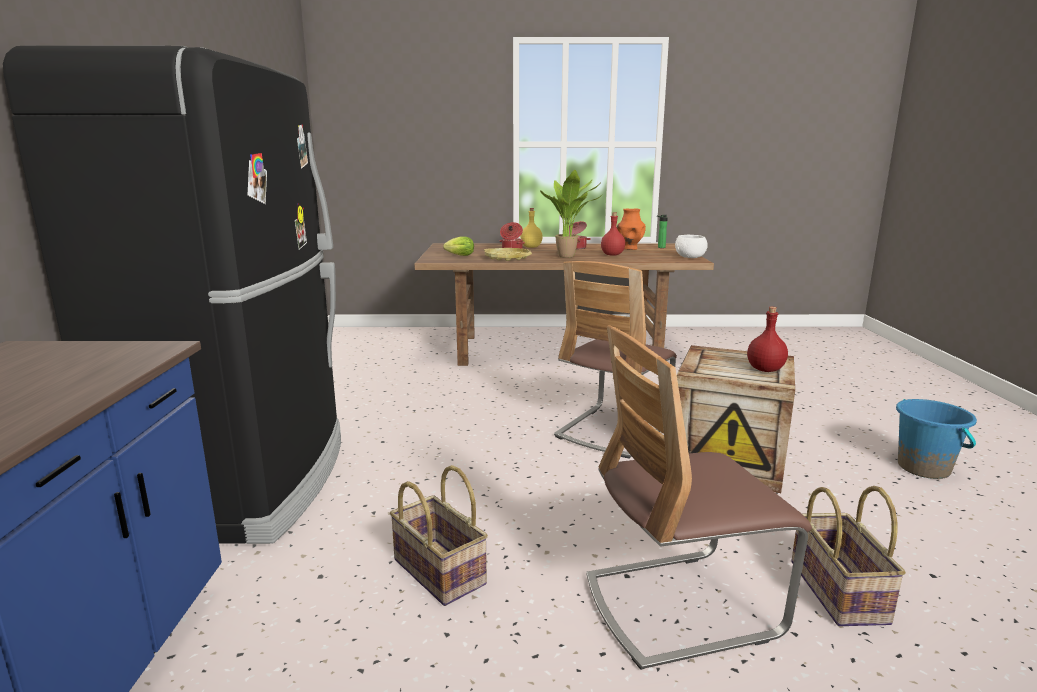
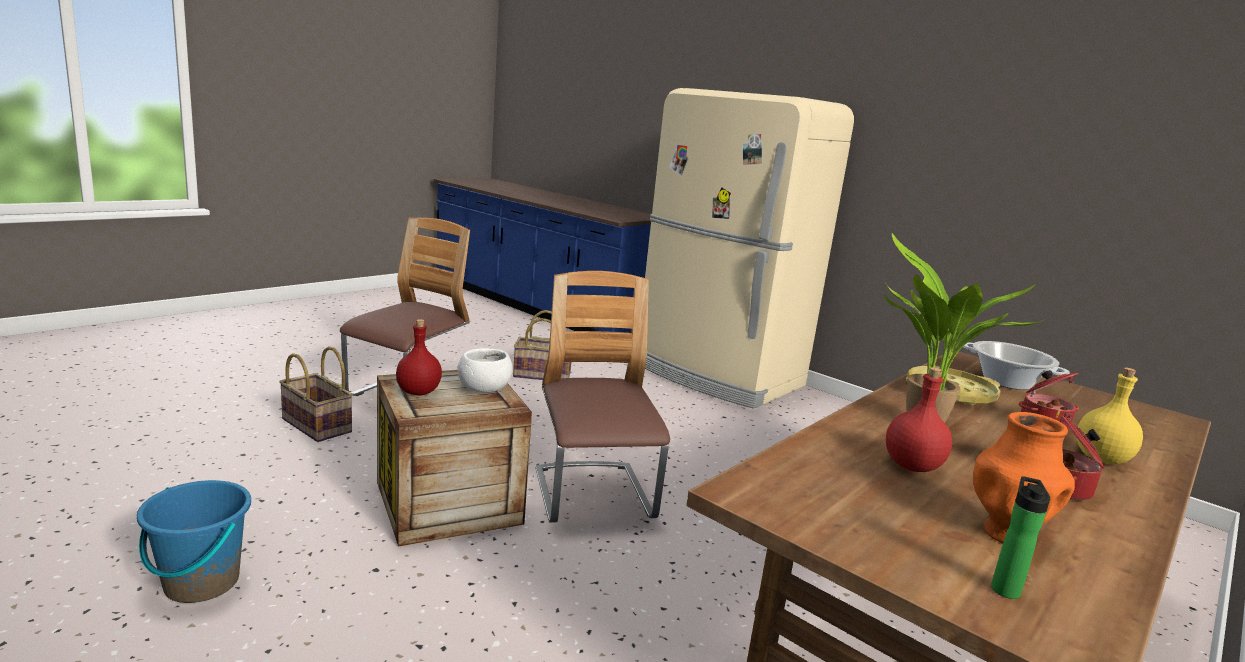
camera: 130 degrees right, 0 degrees up
(247, 482) = (716, 375): black fridge -> beige fridge
(458, 255) = (1007, 382): lettuce -> cooking pot
(690, 257) = (787, 513): white bowl -> white bowl (484, 388)

